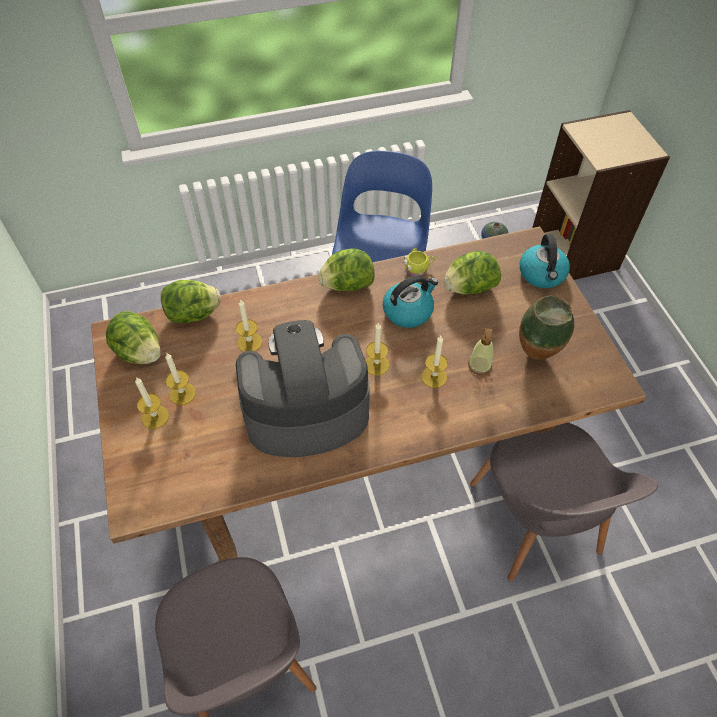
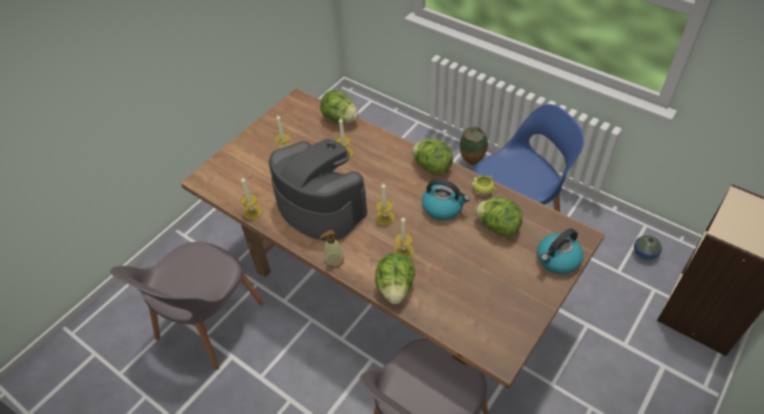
camera: 55 degrees right, 5 degrees down
(139, 352) = (295, 117): lettuce -> lettuce (395, 288)
(155, 417) = (261, 150): candle -> candle (252, 212)
(479, 365) = (436, 269): soap dispenser -> soap dispenser (334, 260)
(536, 355) = (478, 296): vase -> vase (472, 163)

